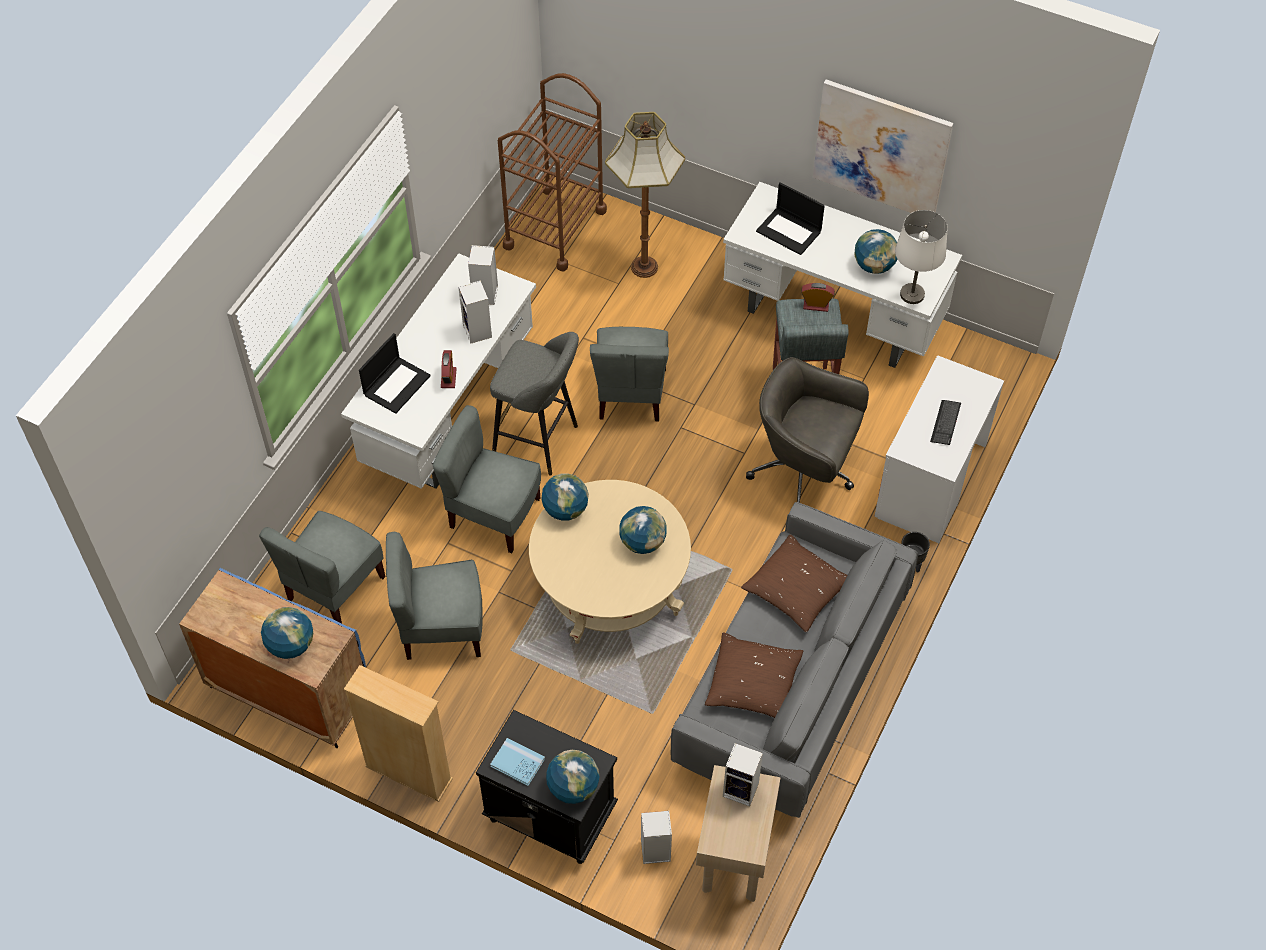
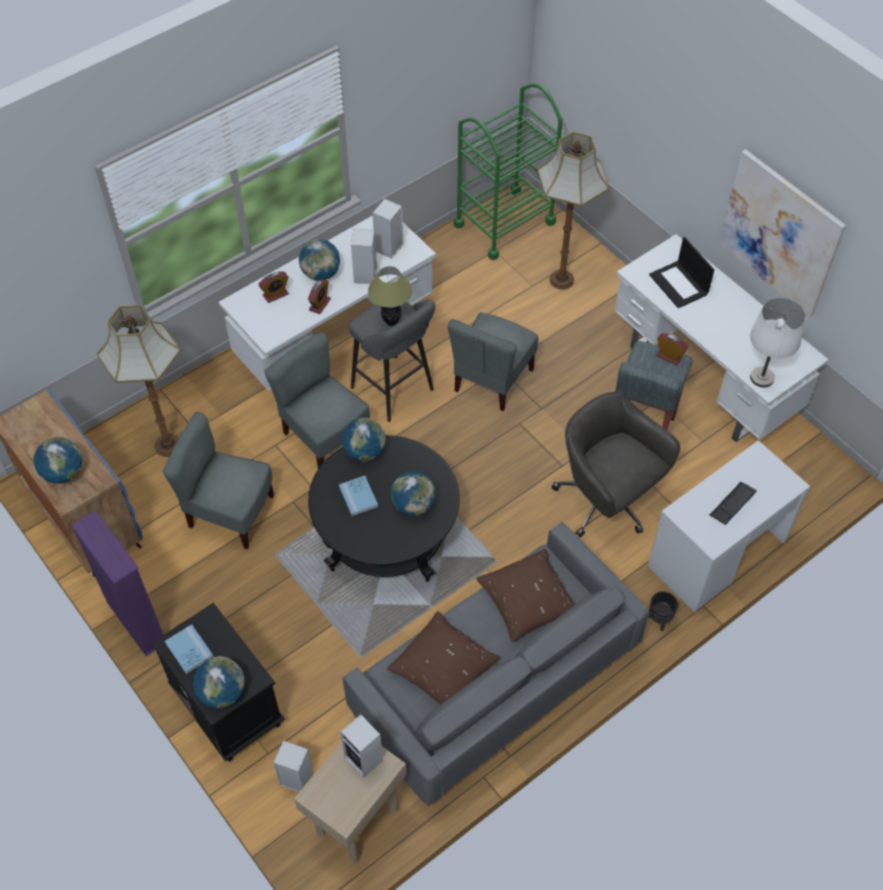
camera: 25 degrees right, 0 degrees up
(334, 588) = (167, 446): grey chair -> floor lamp
(396, 384) = (275, 294): laptop -> alarm clock
(408, 773) = (136, 621): beige bookcase -> purple bookcase
(533, 369) = (391, 322): none -> table lamp
(554, 228) = (504, 223): brown cart -> green cart
(585, 556) = (358, 497): none -> blue book
(610, 586) = (386, 533): beige coffee table -> black coffee table
(874, 266) = (740, 340): globe -> globe (321, 273)

